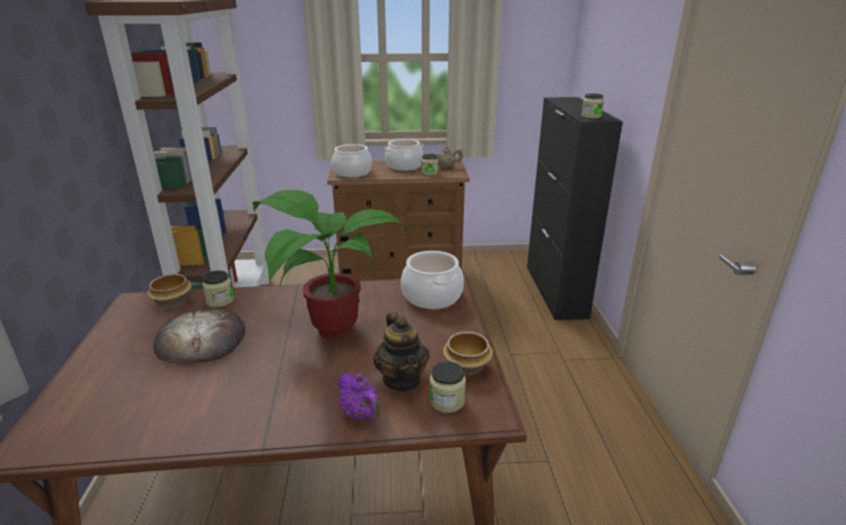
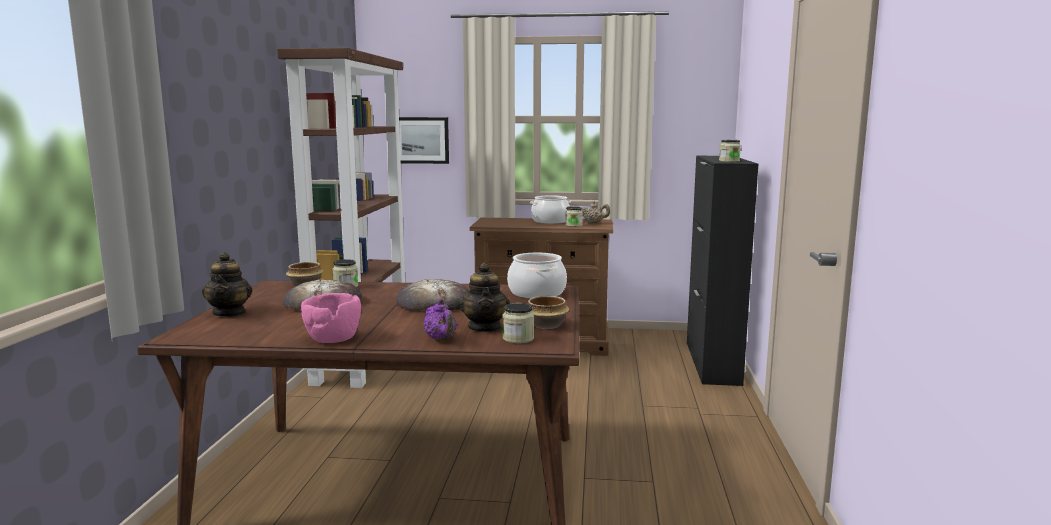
camera: 10 degrees right, 15 degrees down
(90, 376) = (230, 313): none -> teapot
(231, 426) = (333, 338): none -> pink bowl
(262, 81) = (421, 140): none -> picture
(328, 327) = (434, 303): potted plant -> bread
(352, 172) = (496, 223): cooking pot -> none

